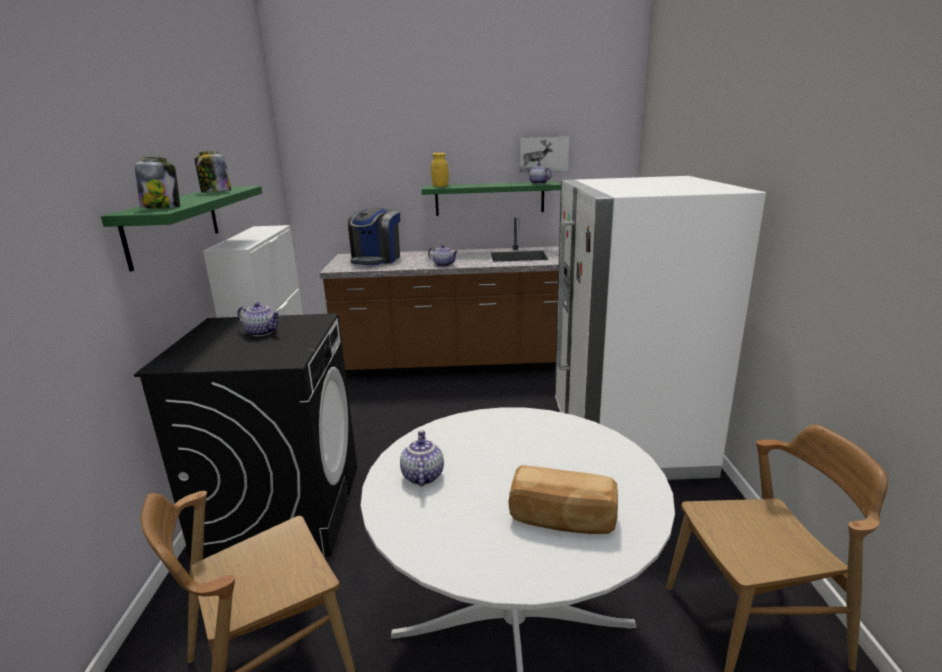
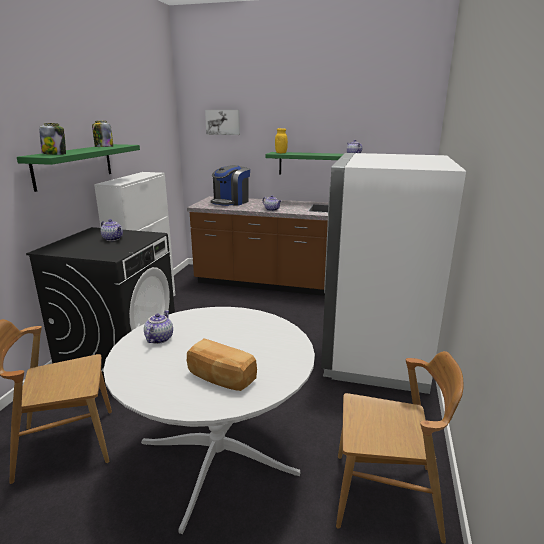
camera: 15 degrees right, 0 degrees up
(543, 154) = (362, 133): picture -> picture (223, 122)

